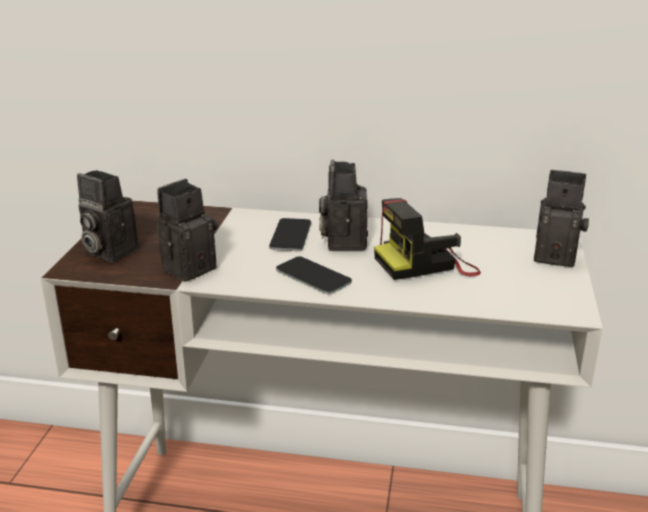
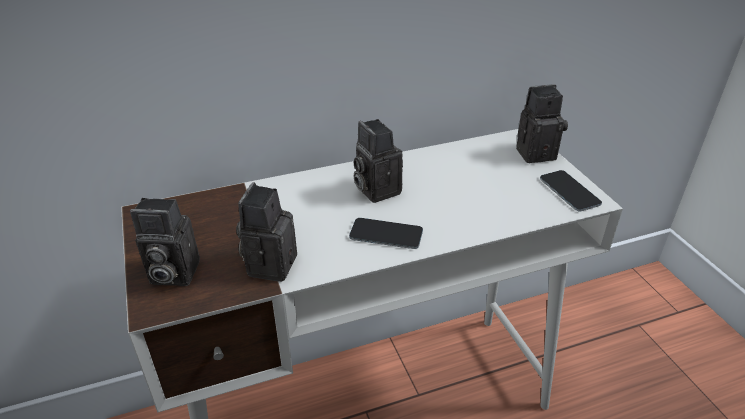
camera: 30 degrees left, 10 degrees up
(290, 235) = (326, 197): phone -> phone (569, 191)
(426, 264) = (458, 191): camera -> none

